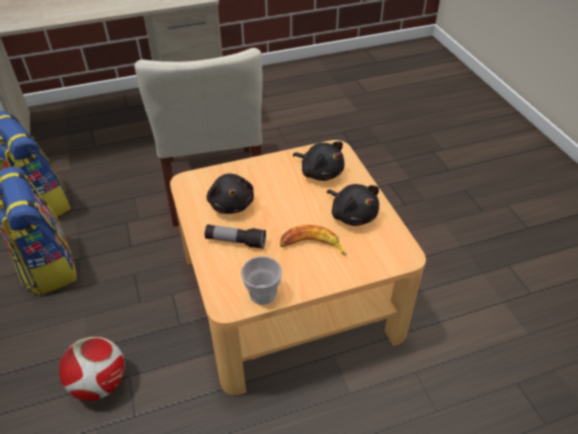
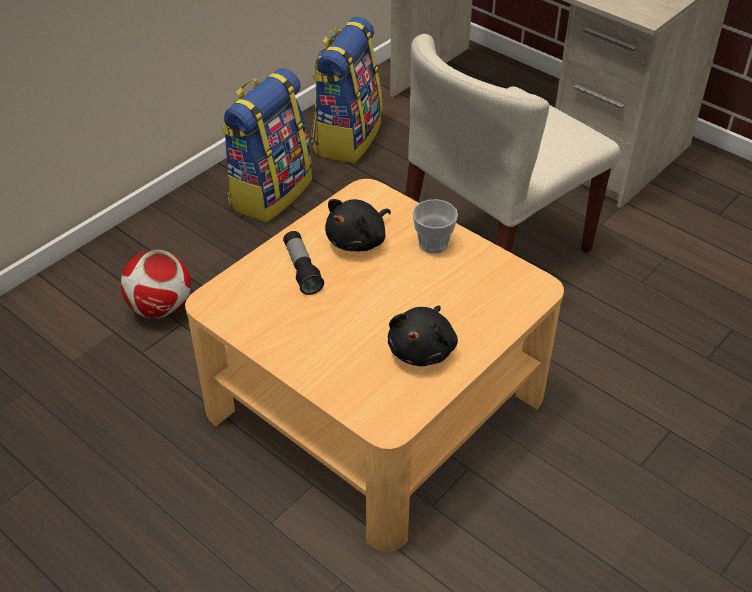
camera: 60 degrees right, 0 degrees up
(262, 294) = (242, 322): cup -> cup (433, 243)
(312, 246) = (340, 334): banana -> none
(320, 172) = (478, 291): black plush toy -> none

